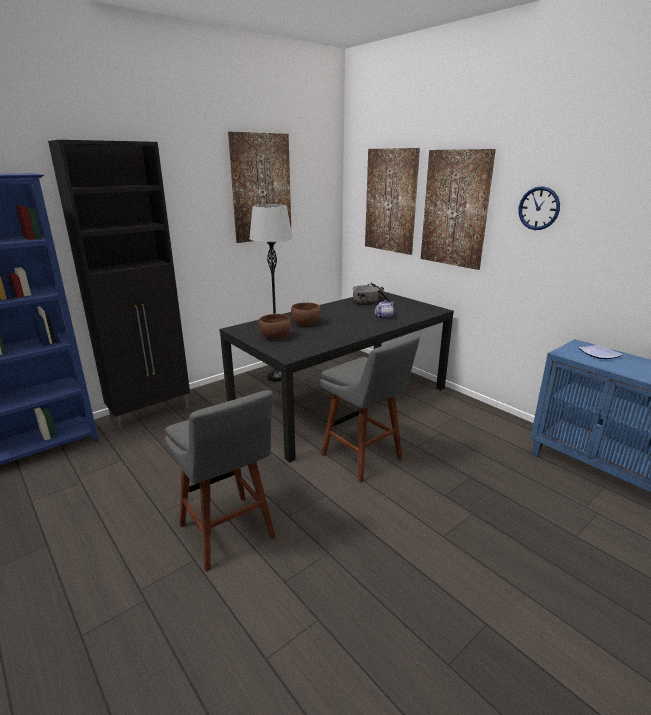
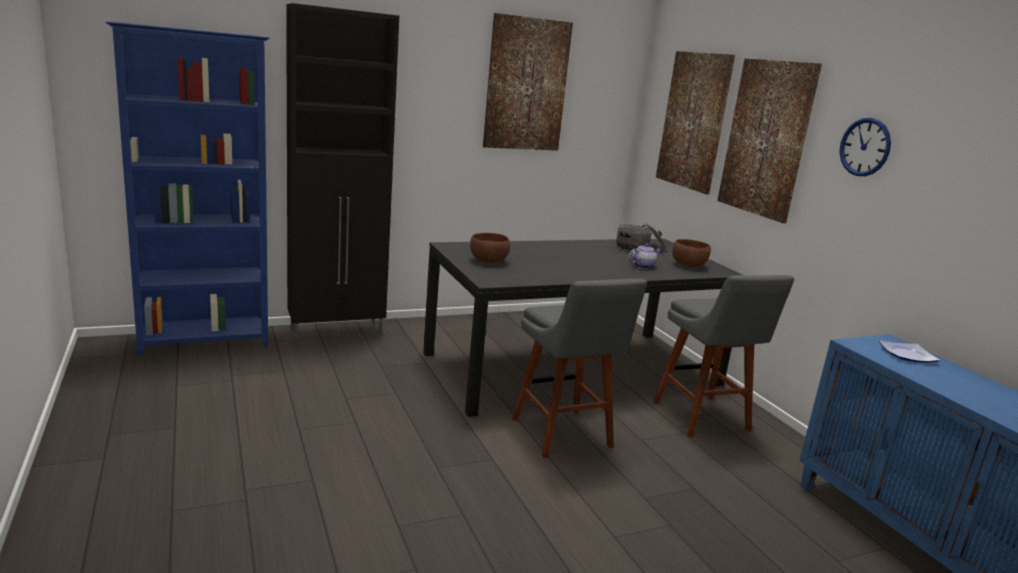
camera: 15 degrees right, 5 degrees down
(228, 534) = (361, 467): grey stool -> grey stool (703, 418)
(277, 377) = (504, 327): grey floor lamp -> none
(305, 324) = (535, 255): brown bowl -> brown bowl (688, 265)

